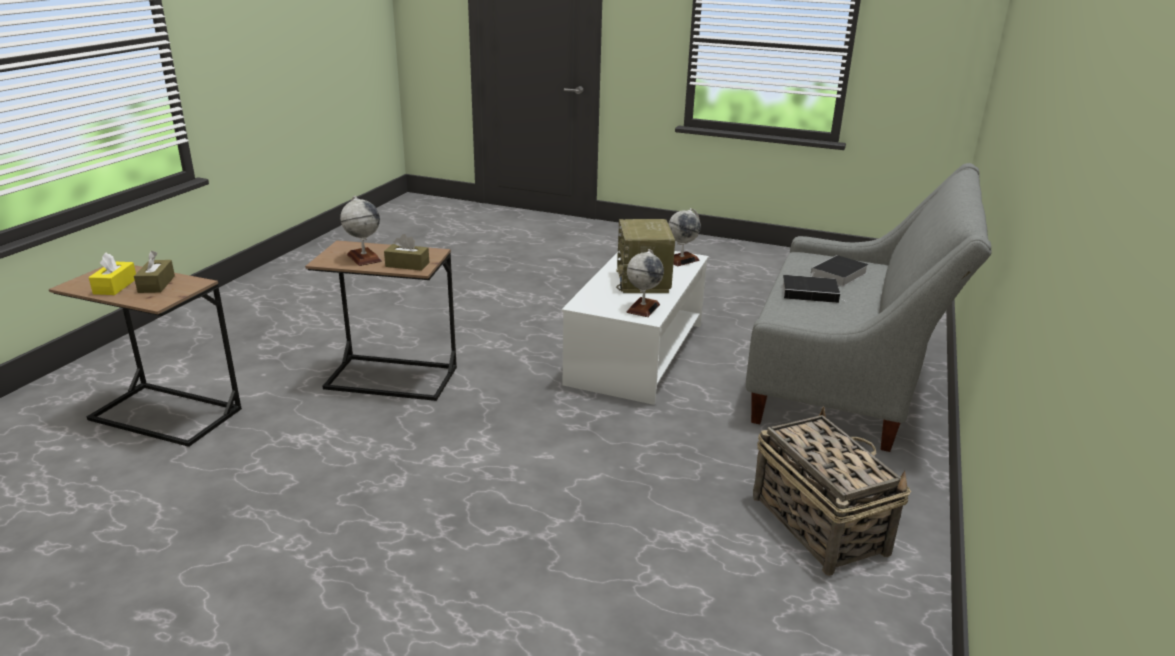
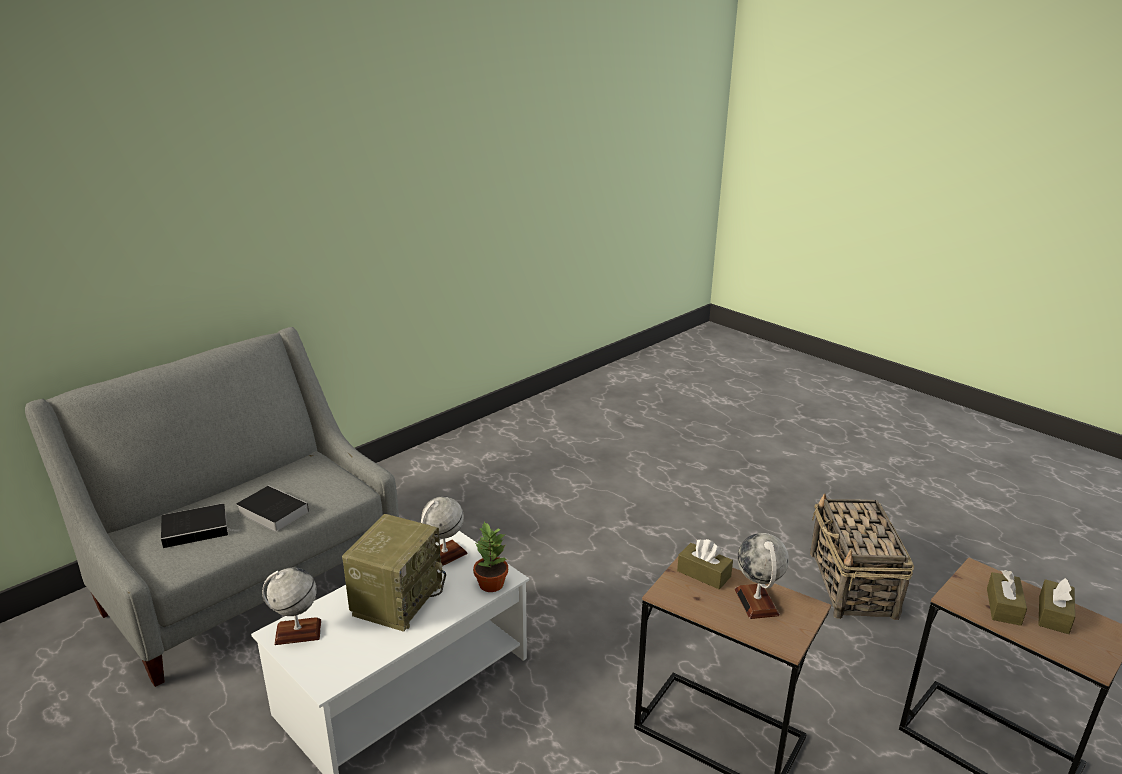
camera: 155 degrees left, 0 degrees up
(115, 286) = (1053, 614): yellow tissue box -> brown tissue box
(587, 300) = (490, 584): none -> potted plant
(818, 523) = (447, 485): basket -> basket (852, 585)

